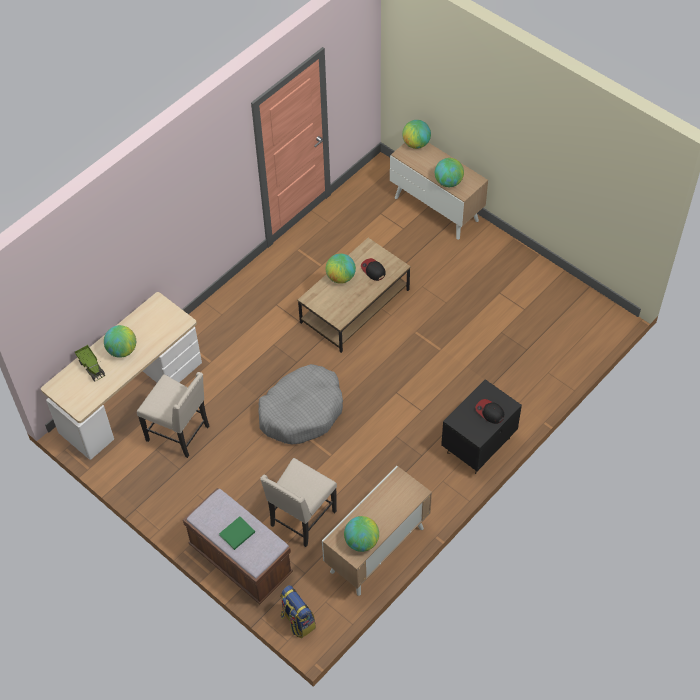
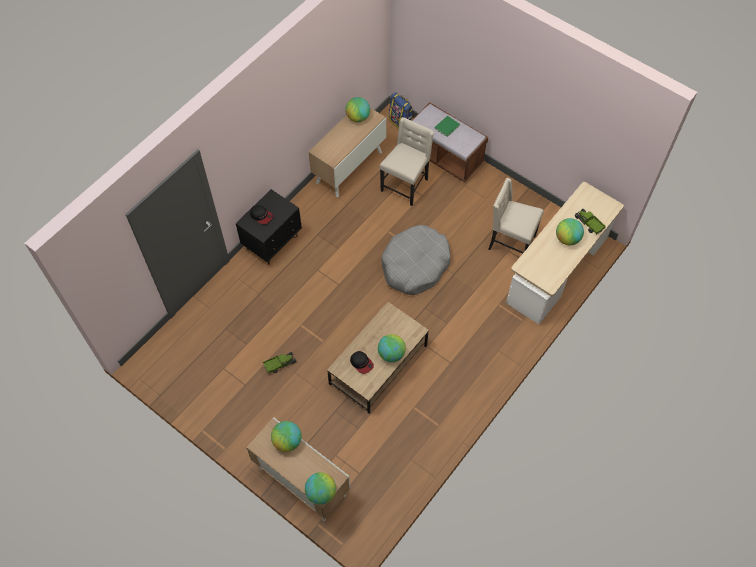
camera: 175 degrees right, 5 degrees up
(462, 310) = (280, 364): none -> toy truck

